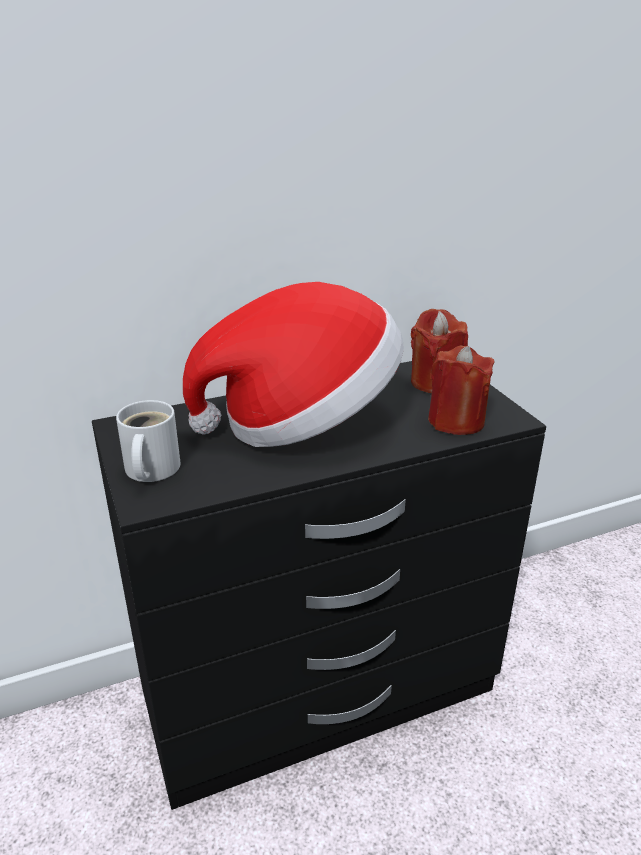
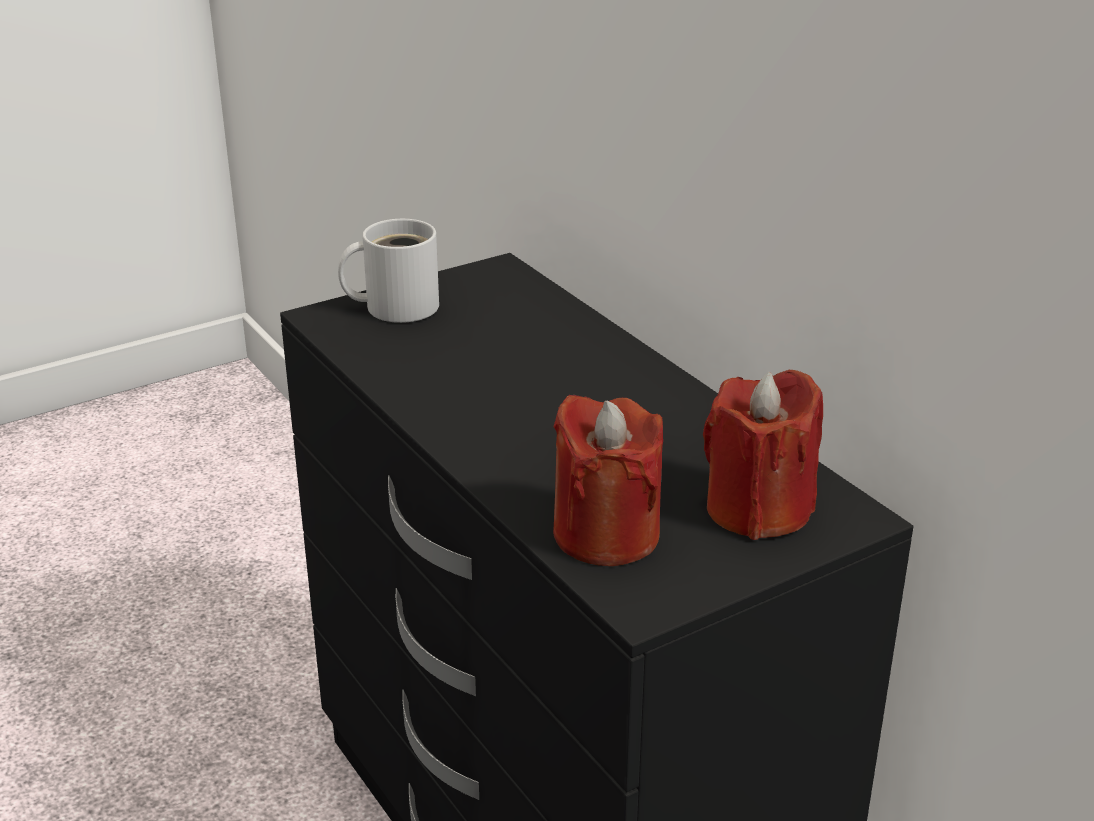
camera: 80 degrees right, 0 degrees up
(302, 420) = (557, 391): hat -> none

